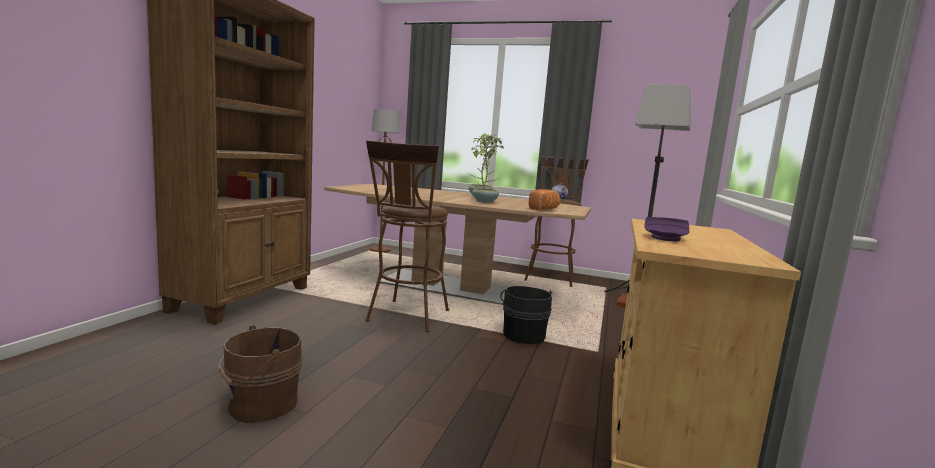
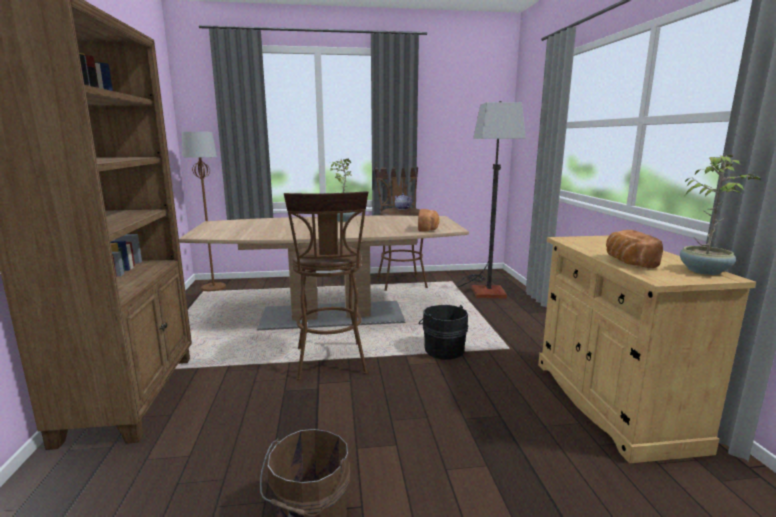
camera: 25 degrees left, 5 degrees up
(485, 202) = (366, 228): potted plant -> potted plant (704, 271)
(665, 238) = (627, 262): purple plate -> bread

